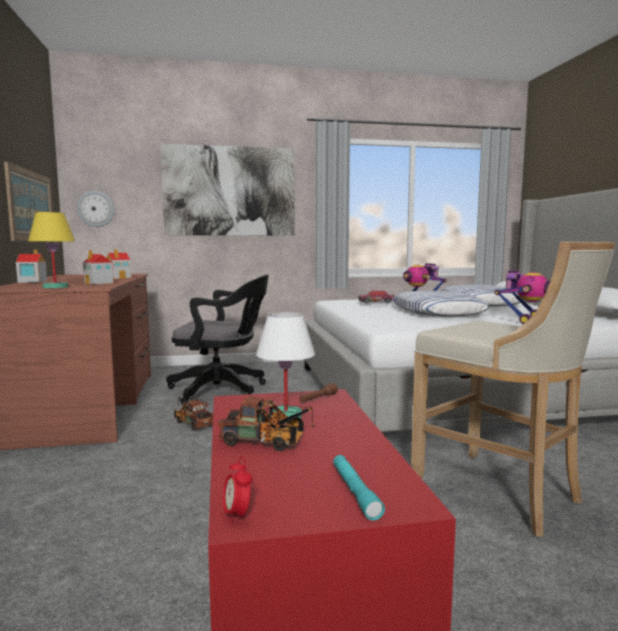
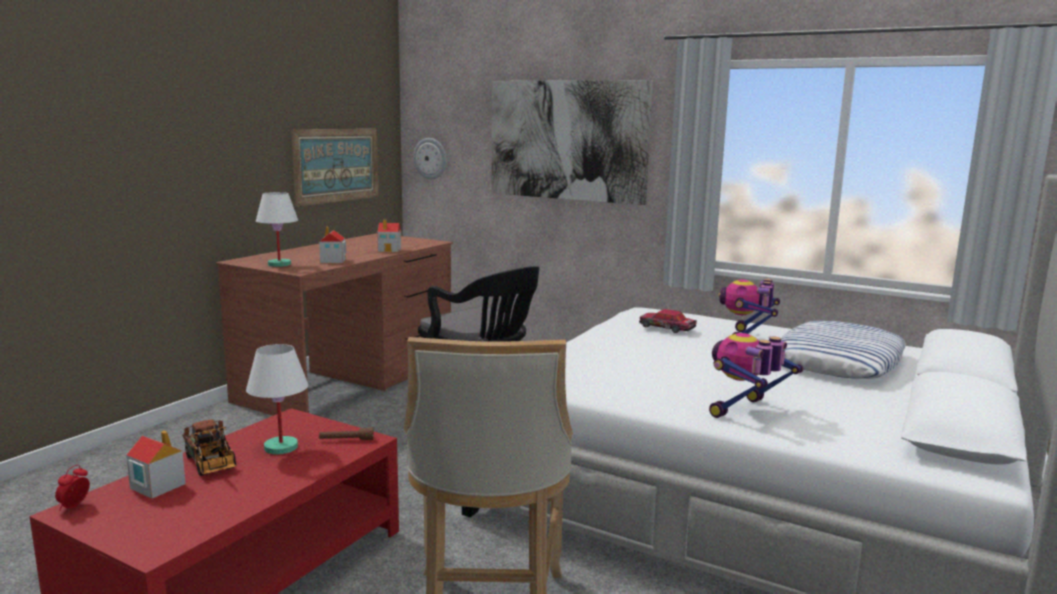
camera: 40 degrees right, 5 degrees up
(32, 281) = (304, 248): toy house -> toy house (157, 486)
(56, 287) = (280, 264): yellow table lamp -> white table lamp
(192, 423) = (388, 427): toy truck -> none
(355, 492) = (152, 526): turquoise flashlight -> none
(437, 312) = (692, 364): pillow -> none
(523, 320) = (745, 411): toy robot -> toy robot turned 150 degrees clockwise

